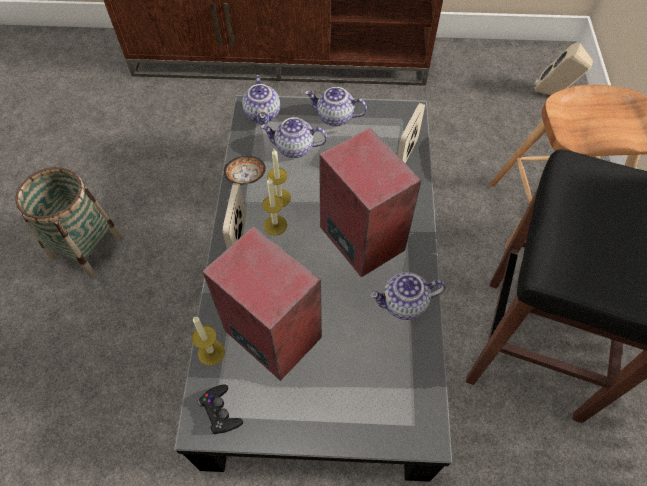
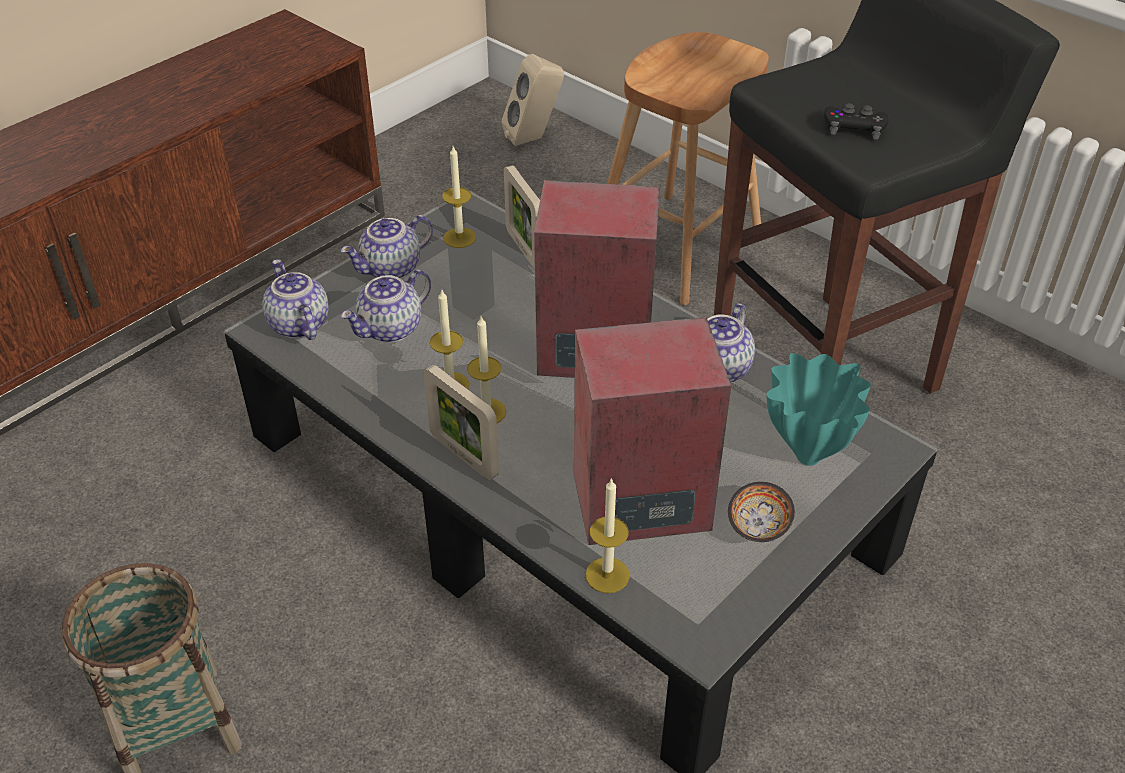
camera: 50 degrees left, 15 degrees down
(220, 411) = (700, 610): black game controller -> black game controller (854, 128)
(246, 177) = (377, 397): bowl -> bowl (758, 525)
(263, 114) = (297, 325): teapot -> teapot turned 150 degrees counterclockwise
(378, 392) = (807, 455): none -> turquoise vase
(386, 125) = (459, 238): none -> candle

